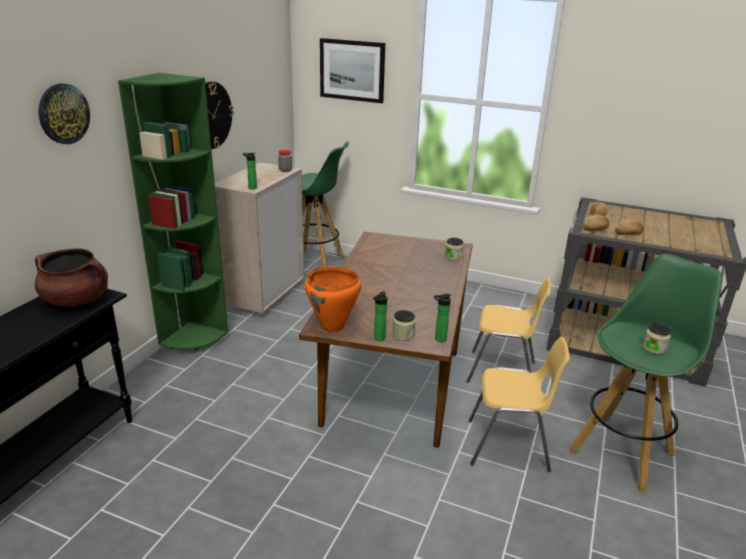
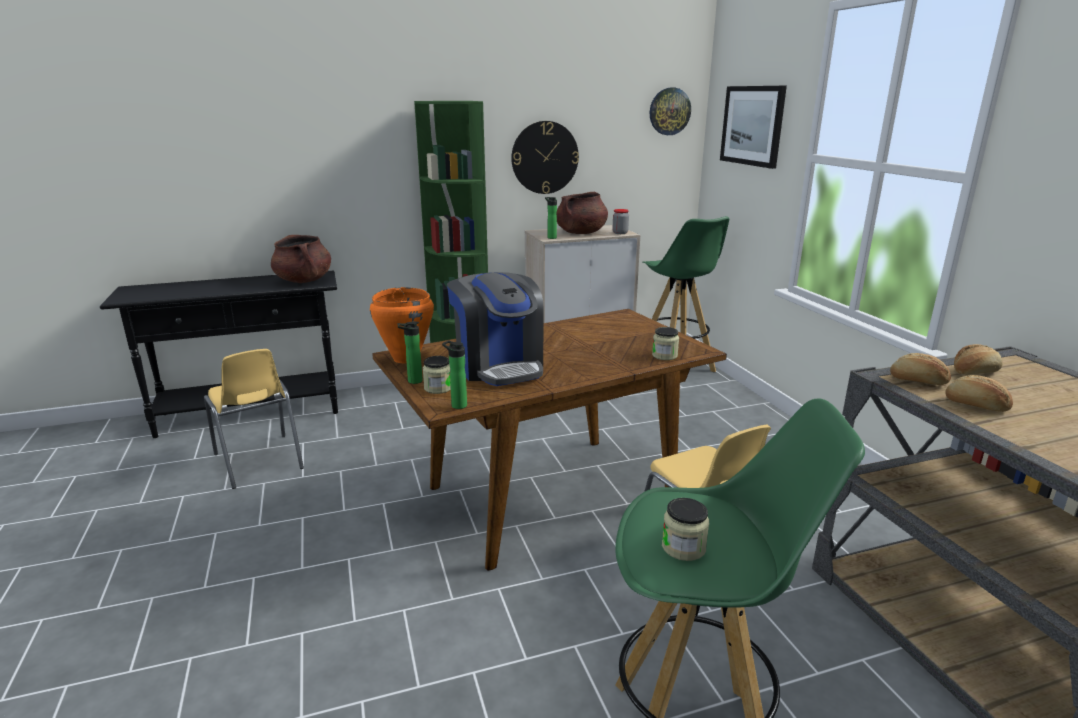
camera: 50 degrees right, 5 degrees down
(63, 113) = (347, 121): wall clock -> wall clock (669, 111)
(259, 177) = (581, 233): none -> brown cooking pot
(396, 304) = (499, 366): none -> coffee machine
(509, 446) = (557, 623): yellow chair -> yellow chair (259, 462)

